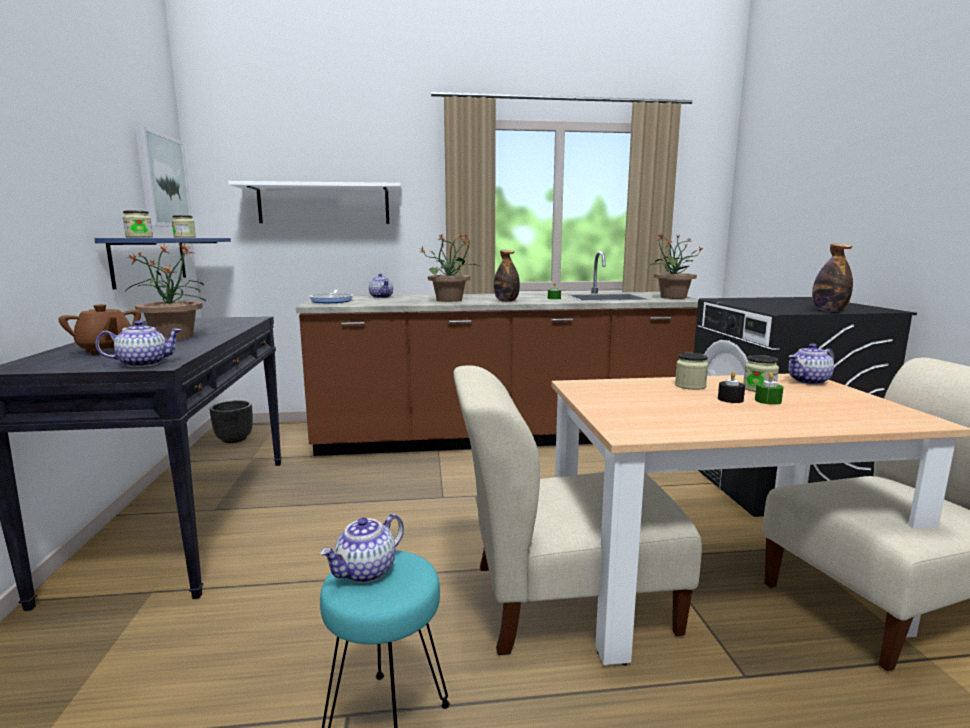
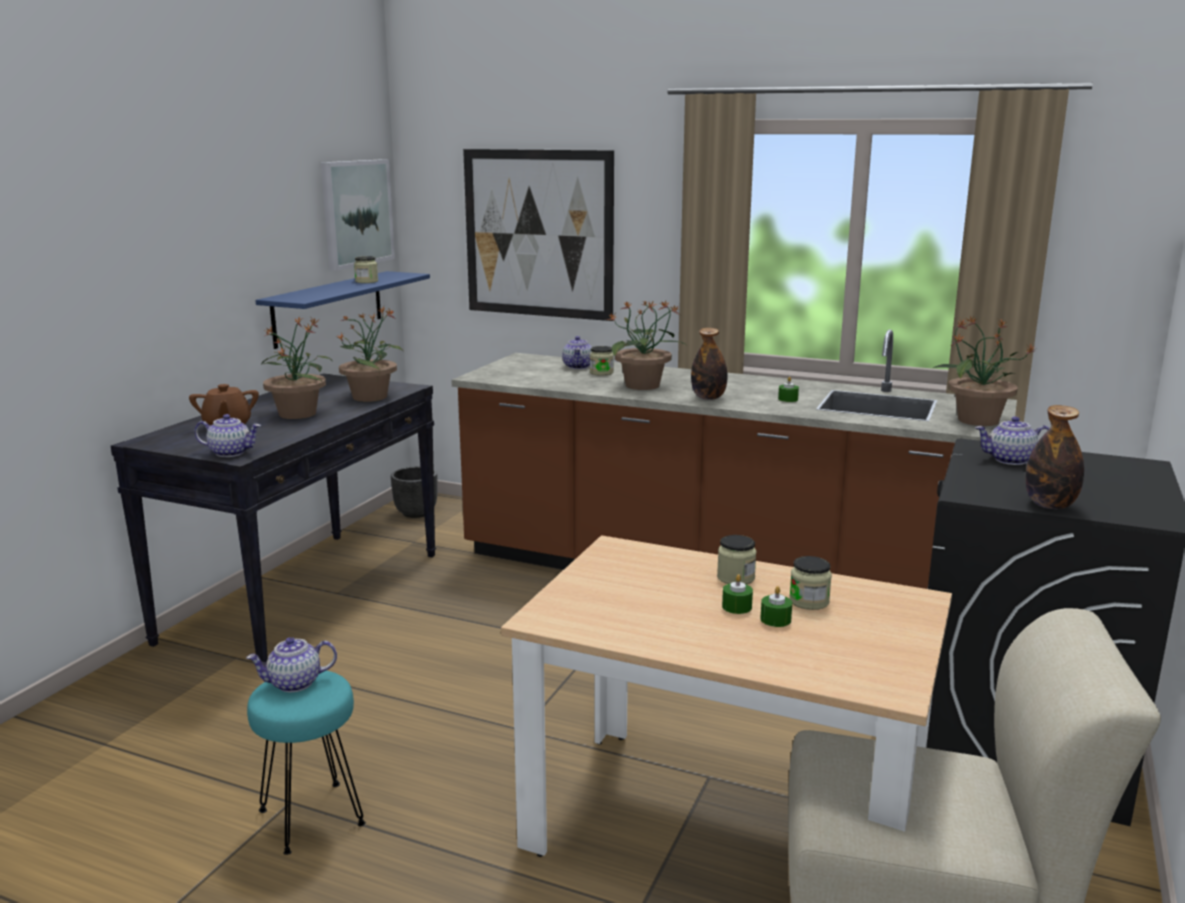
camera: 30 degrees right, 5 degrees up
(139, 237) = (295, 298): jar -> jar (601, 373)
(229, 324) = (371, 397): none -> potted plant
(324, 204) = (538, 234): white shelf -> picture
(332, 301) = (510, 369): frying pan -> none
(562, 600) = (553, 782): beige chair -> none
(730, 399) = (737, 607): black candle -> green candle
(809, 381) = (907, 606): teapot -> teapot (1010, 460)

